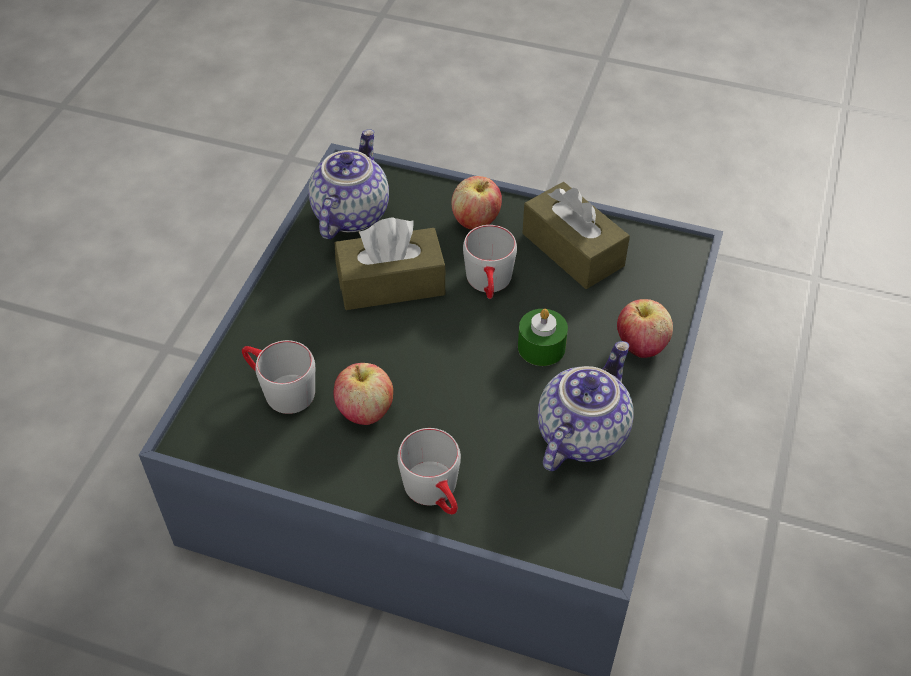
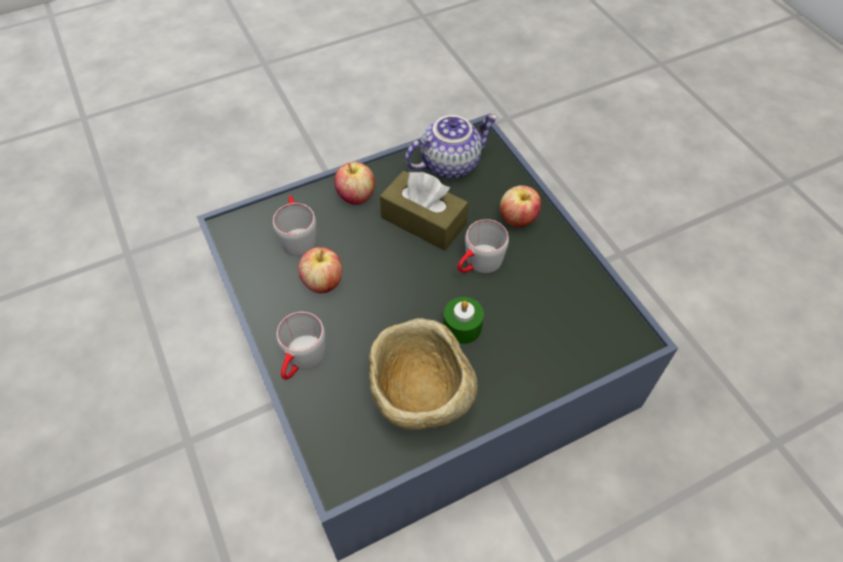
camera: 45 degrees right, 5 degrees up
(572, 249) = (557, 282): brown tissue box -> none
(580, 433) = (420, 398): teapot -> beige bowl
(641, 346) = (525, 377): apple -> apple (356, 196)

